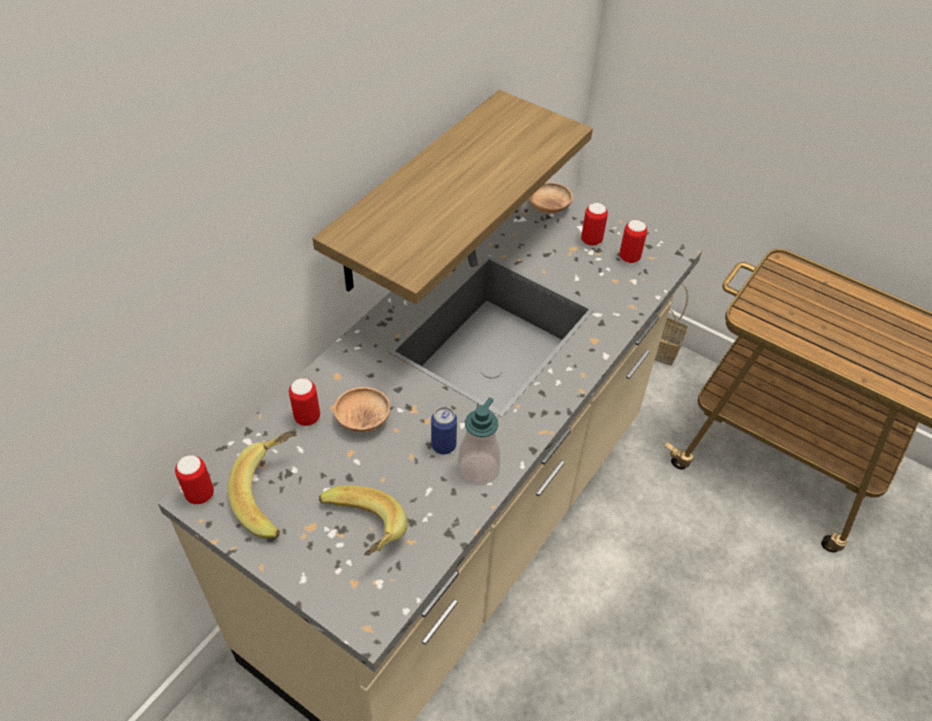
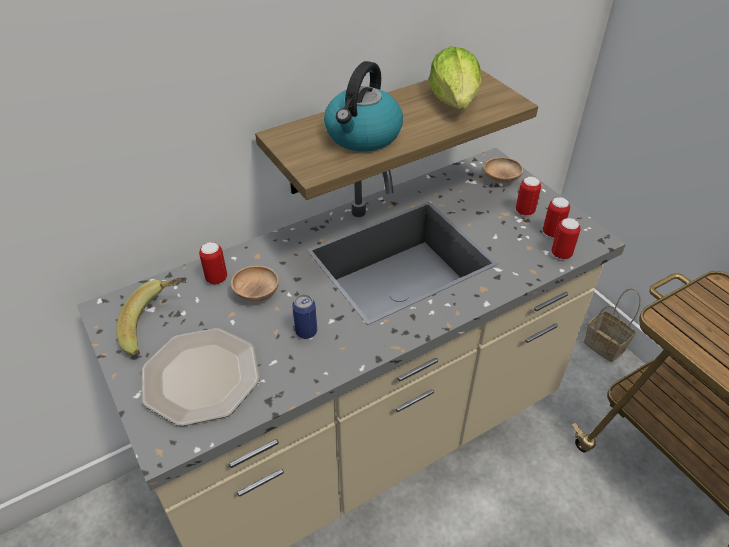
camera: 25 degrees right, 5 degrees down
(200, 494) = (107, 308): can -> can (561, 254)
(360, 534) = (200, 377): banana -> plate
(436, 210) = (363, 136): none -> kettle
(478, 469) = (323, 359): soap dispenser -> none
(506, 142) = (455, 101): none -> lettuce

